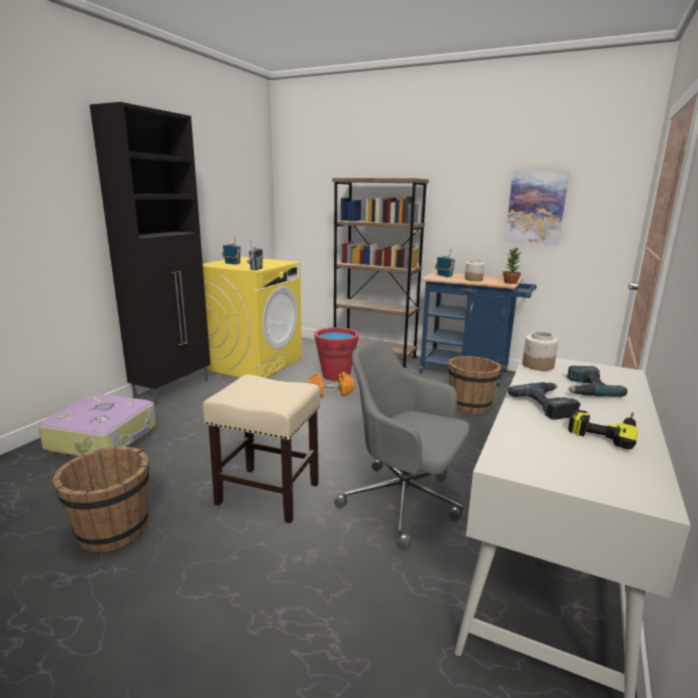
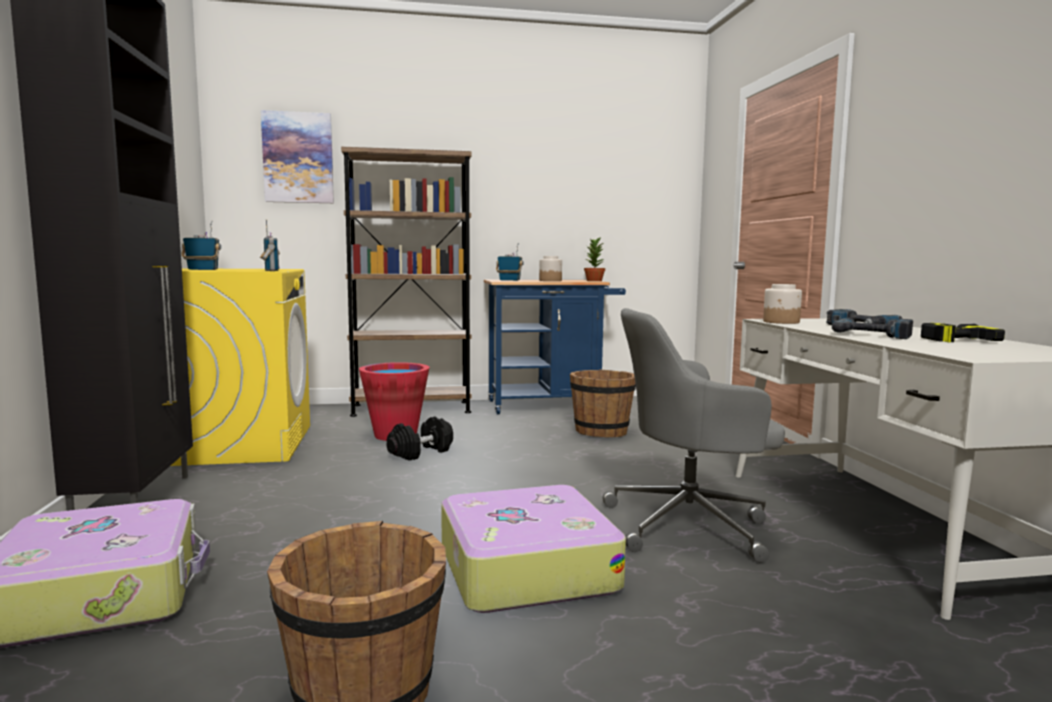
camera: 35 degrees left, 10 degrees down
(266, 493) = (525, 568): beige stool -> suitcase
(331, 393) = (420, 452): orange dumbbell -> black dumbbell
(536, 208) = (597, 196): picture -> picture (298, 158)

